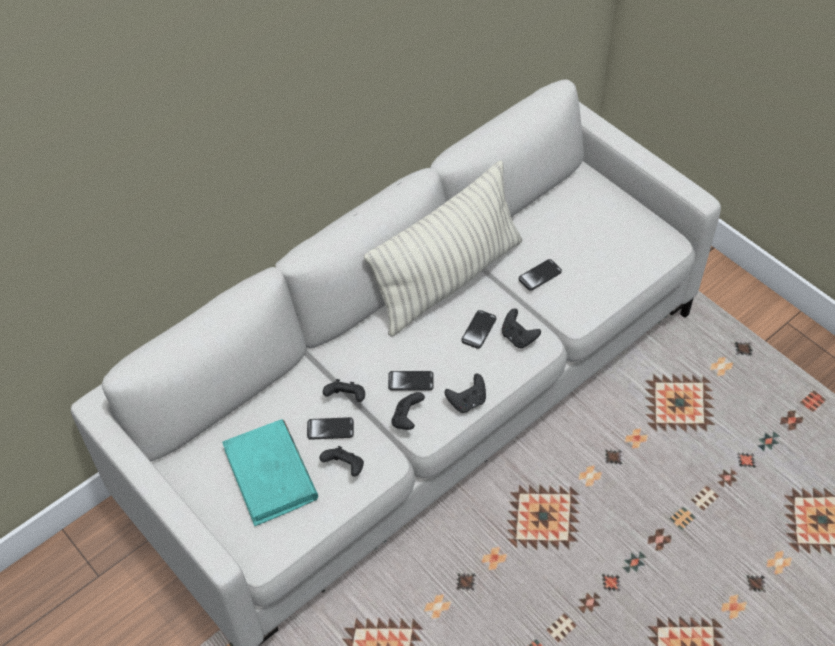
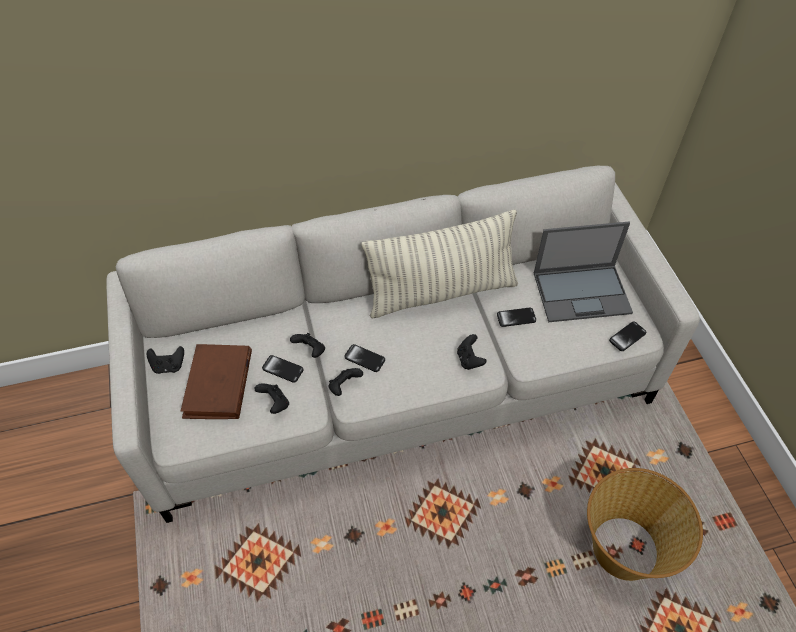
camera: 25 degrees right, 0 degrees up
(270, 475) = (218, 384): turquoise book -> brown book
(467, 402) = (399, 393): black game controller -> black game controller (168, 366)
(478, 330) = (441, 341): phone -> phone (627, 337)
(591, 223) = (582, 292): none -> laptop
(736, 468) = (624, 548): none -> basket

